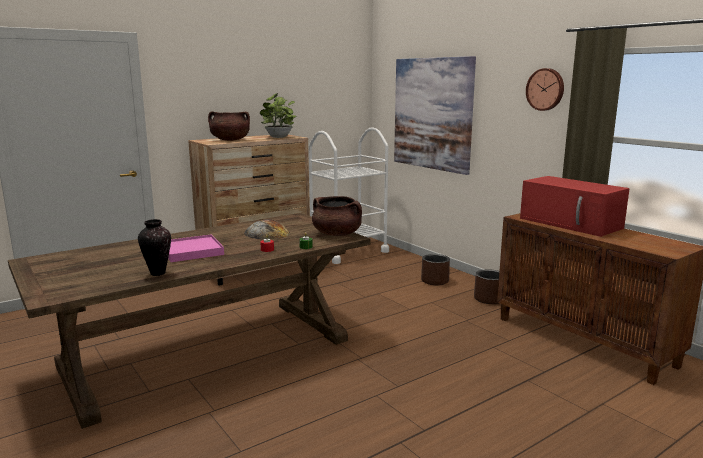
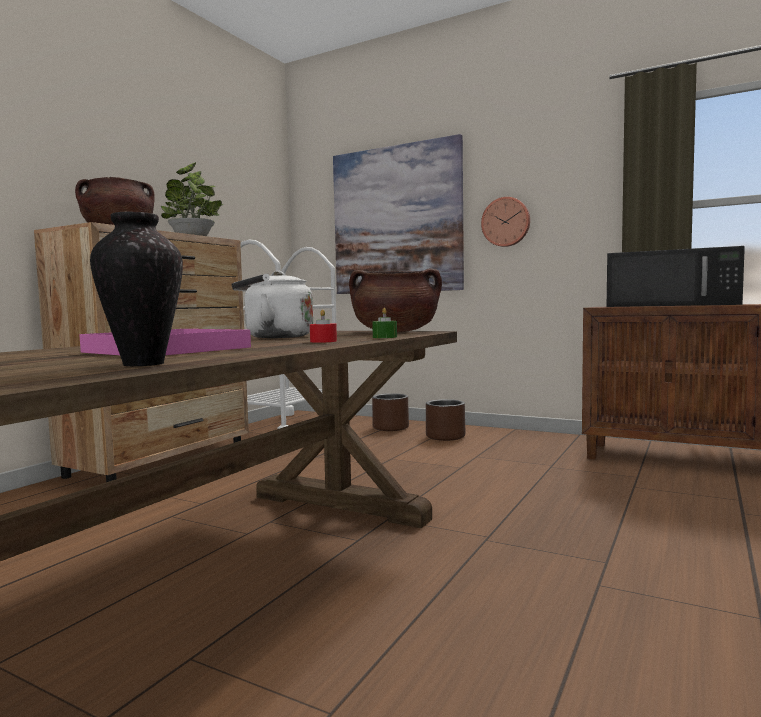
camera: 25 degrees left, 10 degrees down
(266, 233) = (274, 337): bread -> white kettle
(489, 299) = (538, 443): brown planter -> brown planter (391, 428)
(545, 89) = (575, 160): wall clock -> wall clock (506, 222)
(571, 223) = (673, 305): red microwave -> black microwave

